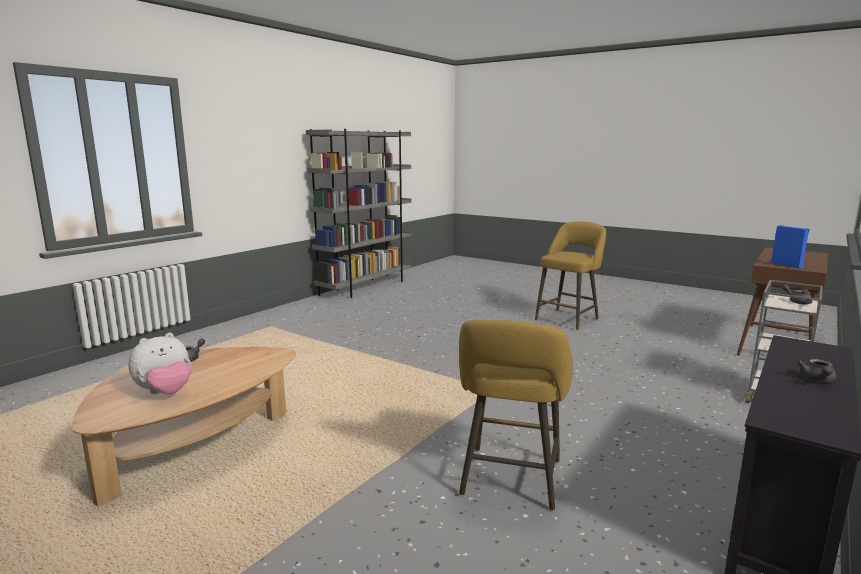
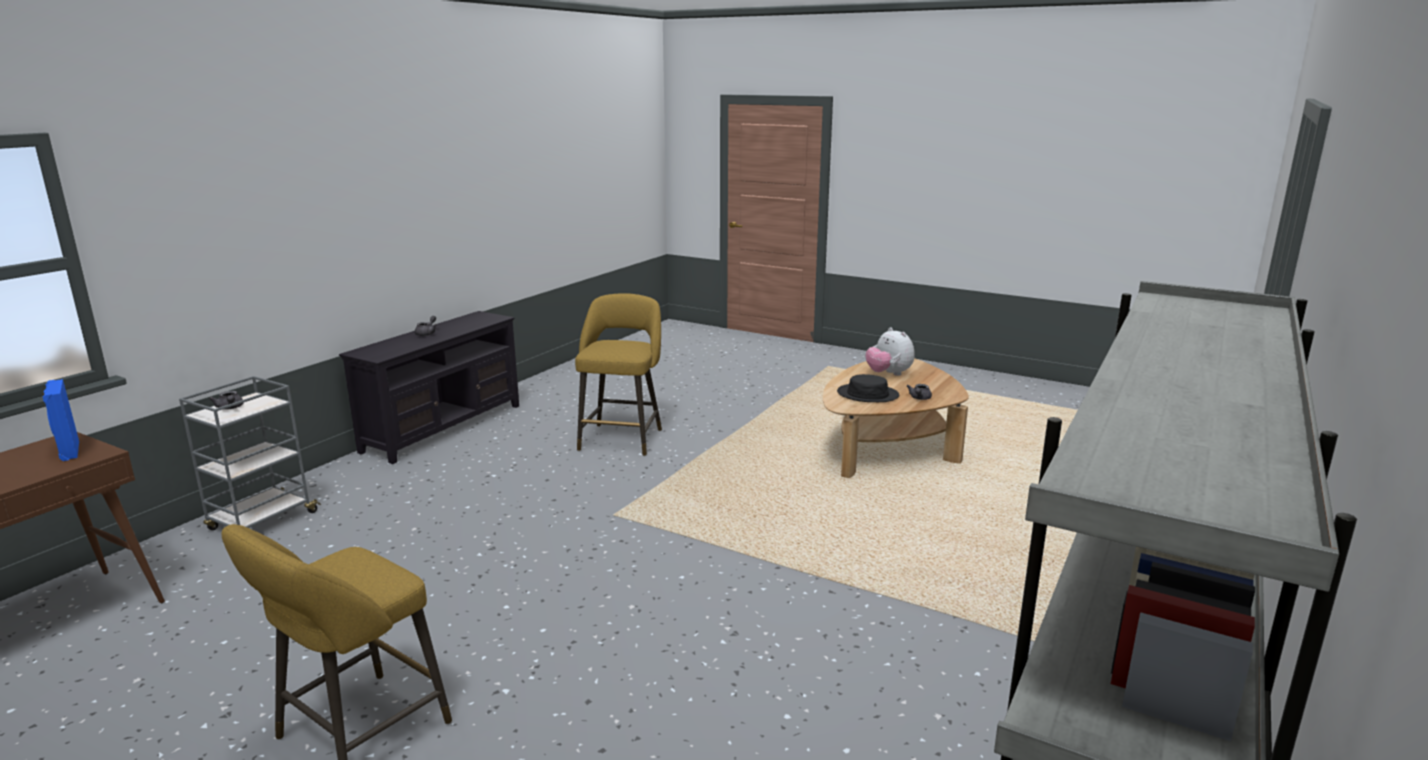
camera: 175 degrees right, 5 degrees up
(165, 393) = (888, 374): plush toy -> plush toy turned 75 degrees counterclockwise
(235, 365) = (867, 394): none -> black hat

